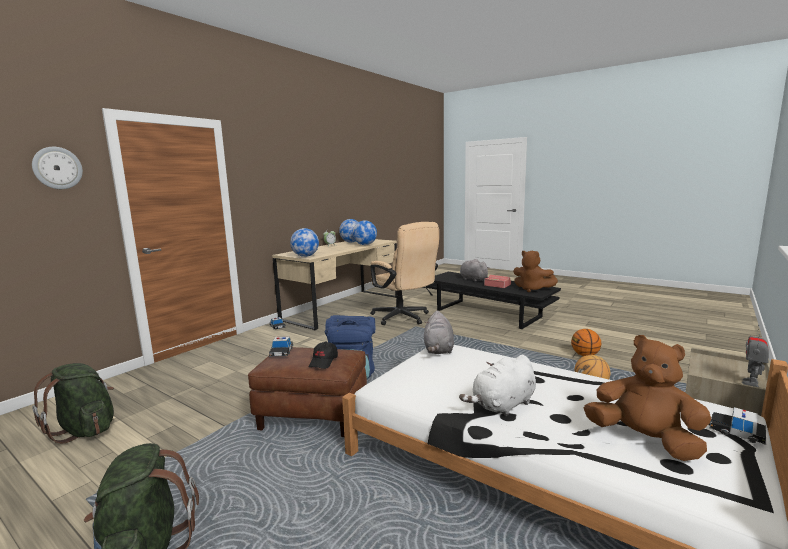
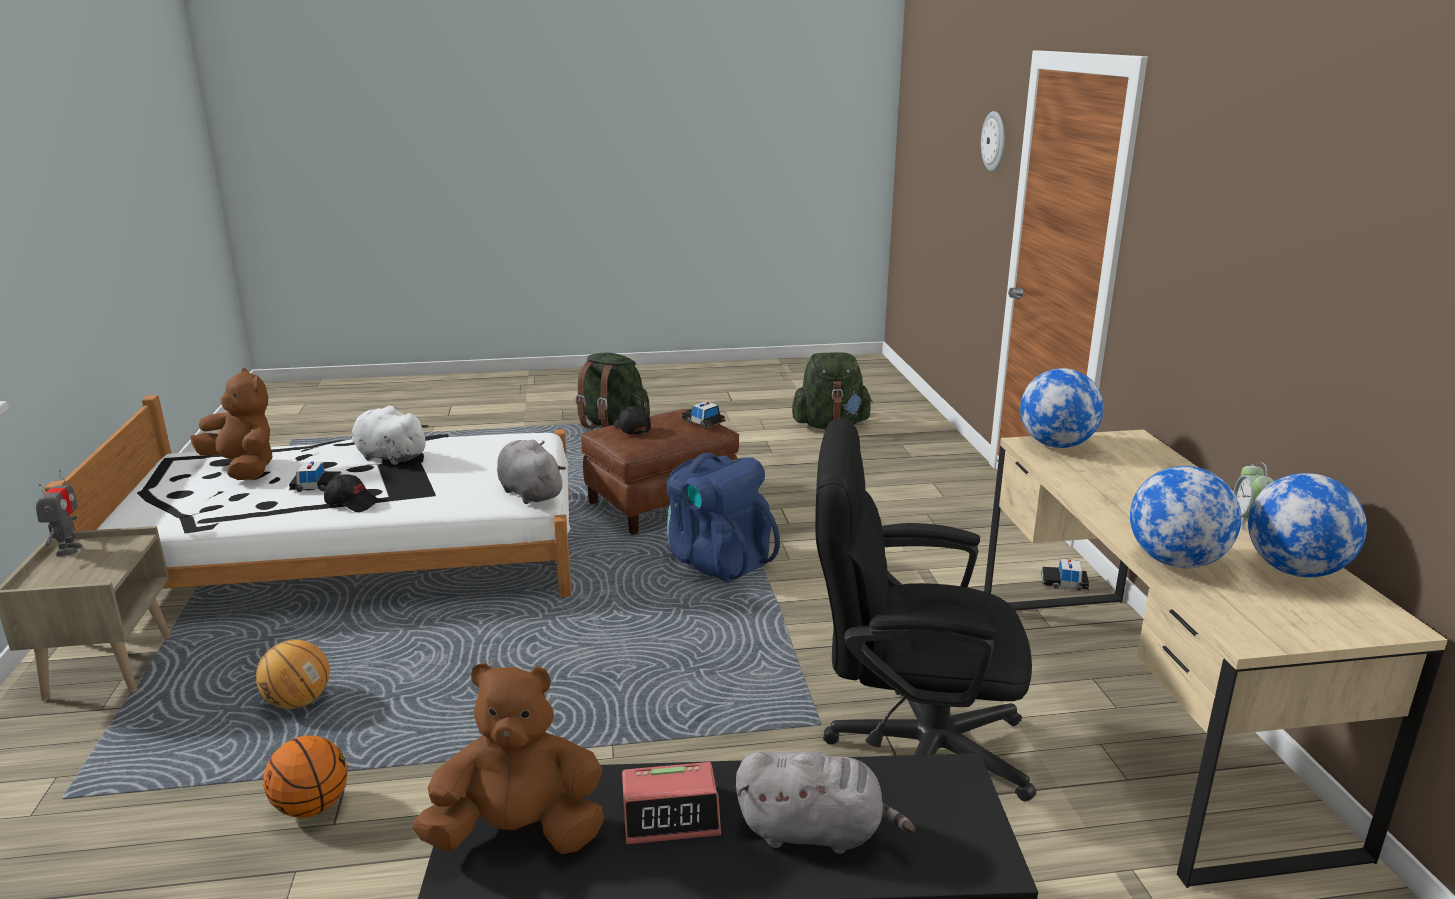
camera: 135 degrees right, 10 degrees up
(404, 318) = (909, 748): beige office chair -> black office chair
(502, 405) = (389, 456): white plush toy -> white plush toy turned 75 degrees counterclockwise
(546, 374) = (353, 502): none -> black cap
(644, 440) = (244, 468): brown plush toy -> brown plush toy turned 135 degrees counterclockwise
(737, 432) = (142, 501): toy car -> toy car (316, 485)

